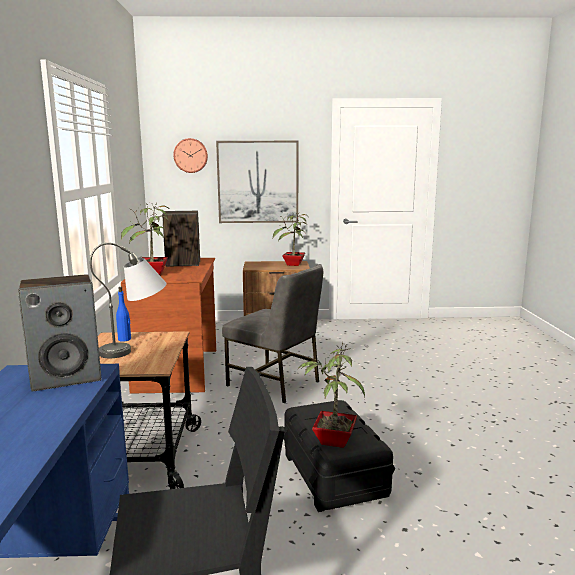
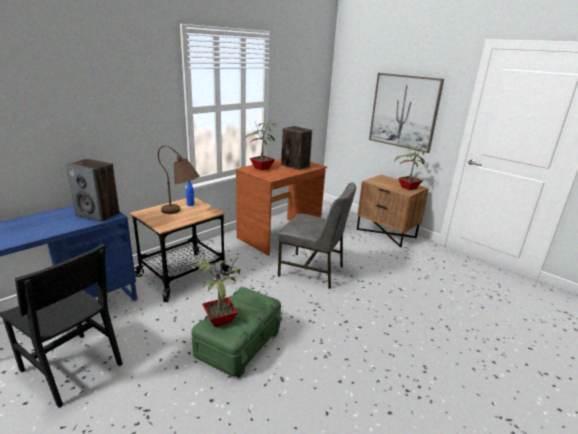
camera: 45 degrees right, 10 degrees up
(136, 349) = (181, 212): grey table lamp -> brown table lamp
(191, 155) = (360, 83): wall clock -> none
(275, 383) = (312, 271): grey chair -> grey chair turned 60 degrees counterclockwise
(334, 474) = (239, 344): black storage box -> green storage box

